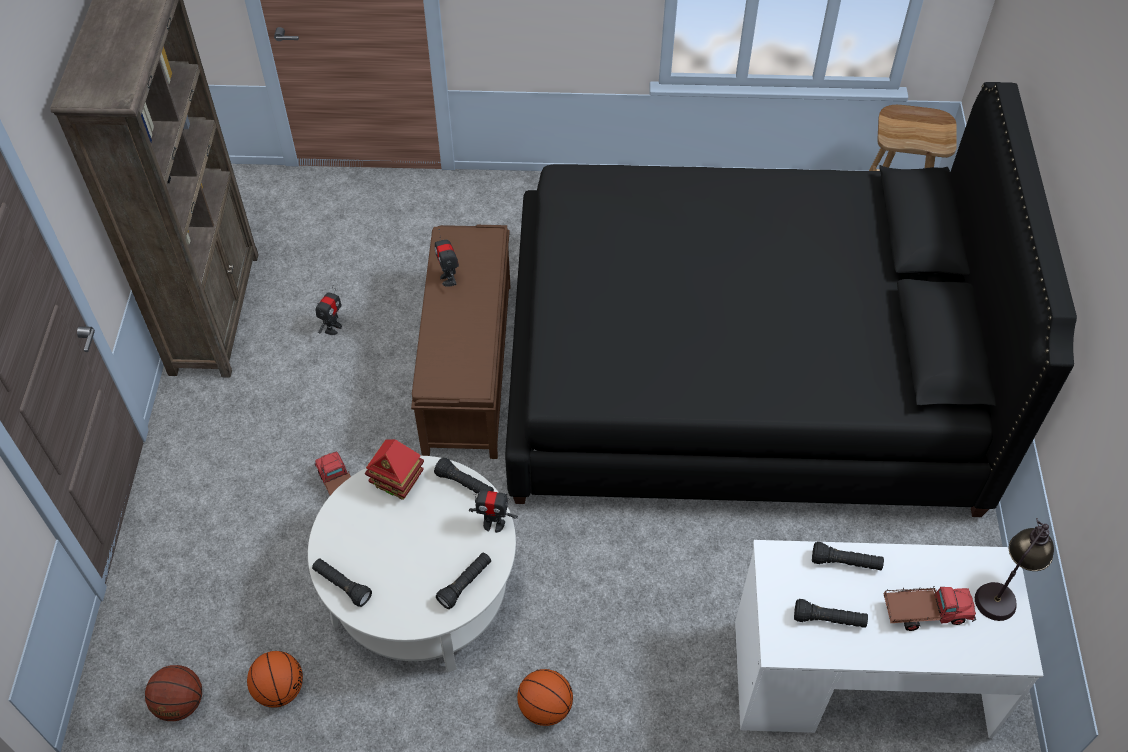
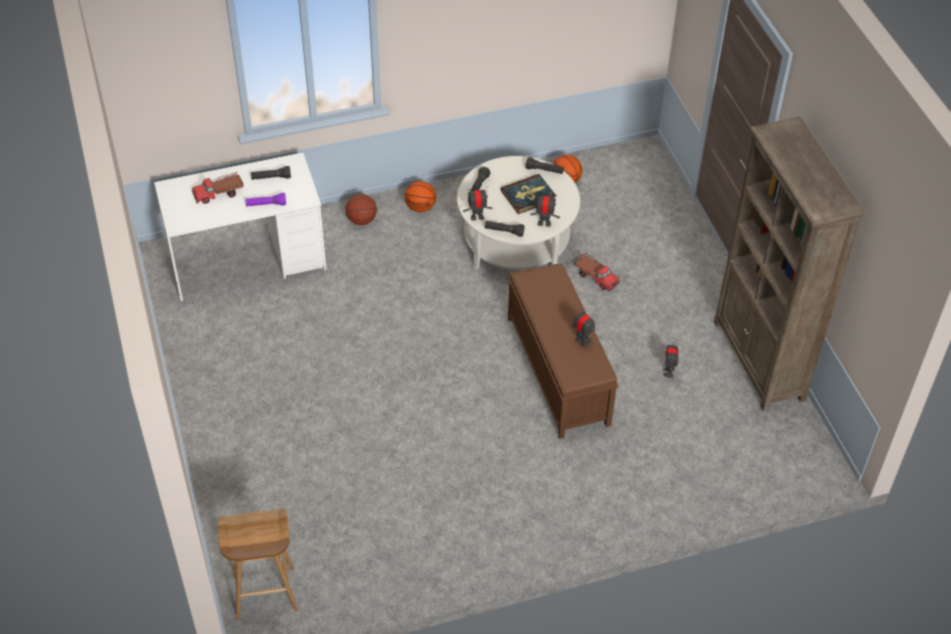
camera: 160 degrees right, 5 degrees down
(180, 703) = (613, 163): basketball -> basketball (362, 220)
(394, 541) = (528, 196): none -> book
(397, 482) = (544, 223): toy house -> toy robot
(740, 374) = (361, 418): black bed -> none
(846, 562) = (266, 205): black flashlight -> purple flashlight
(1003, 590) = (175, 213): table lamp -> none

